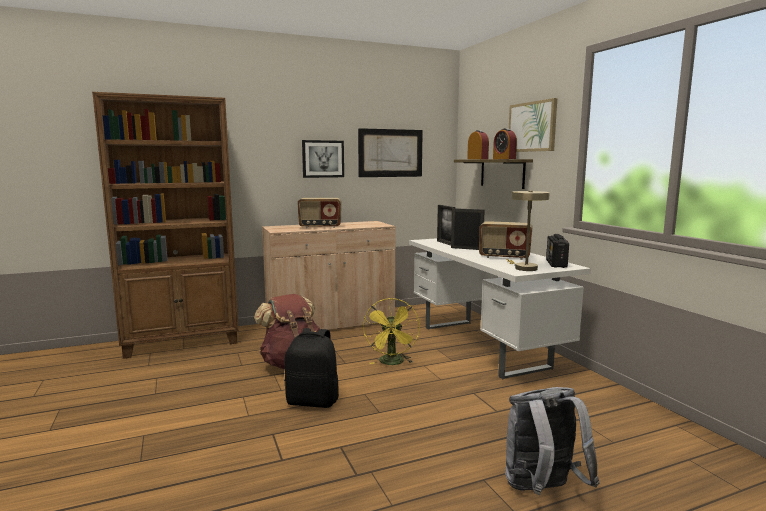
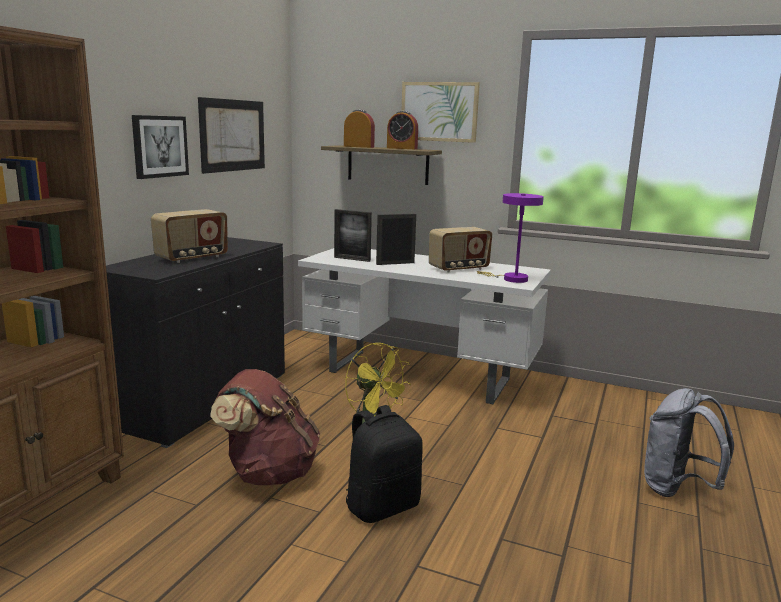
camera: 45 degrees left, 5 degrees up
(331, 323) = (205, 401): beige cabinet -> black cabinet
(523, 268) = (511, 279): beige table lamp -> purple table lamp
(556, 264) = (518, 269): radio -> none

